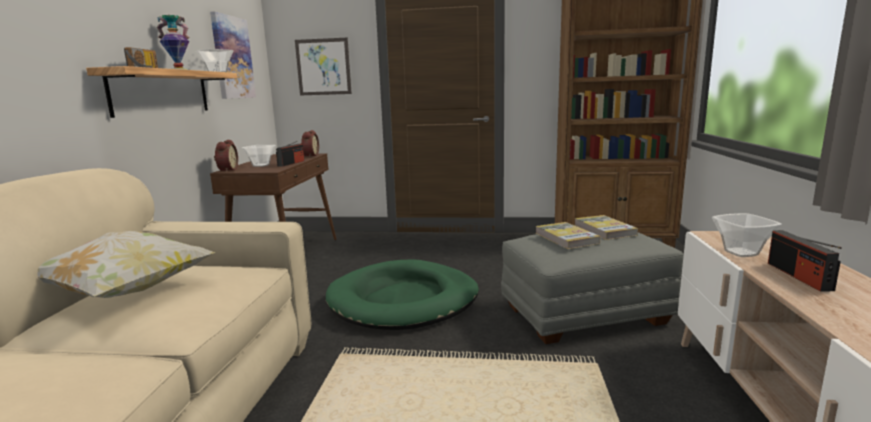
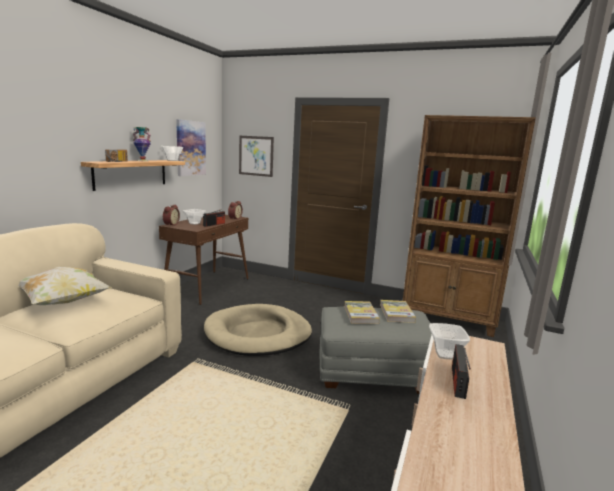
camera: 15 degrees right, 0 degrees up
(404, 300) = (258, 334): green dog bed -> beige dog bed

